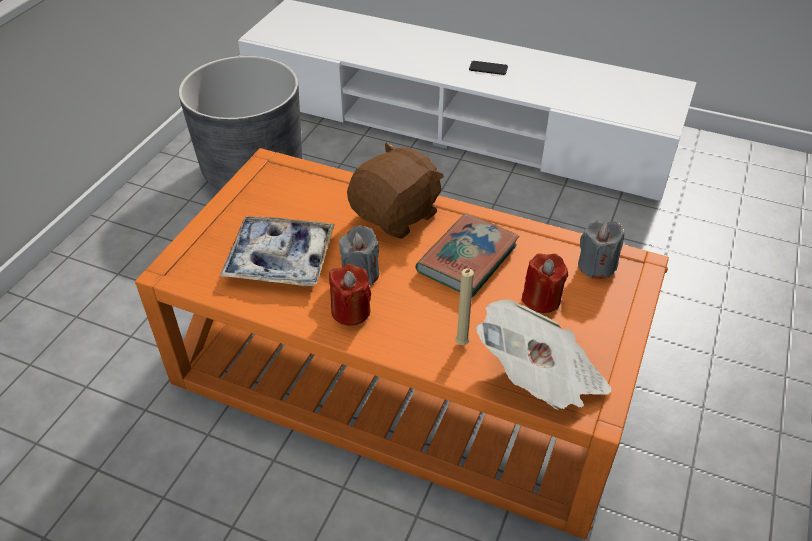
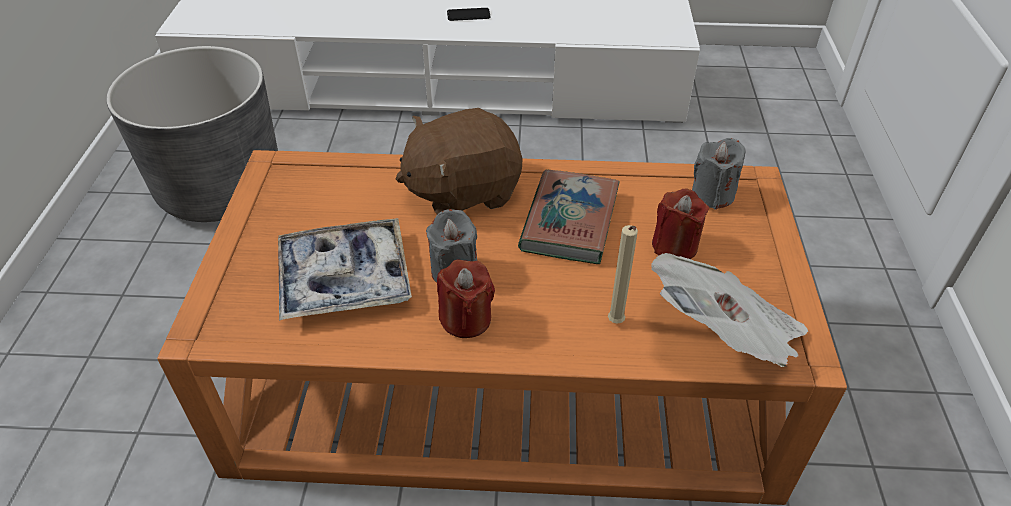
camera: 20 degrees left, 0 degrees up
(397, 215) = (462, 191): brown plush toy -> brown plush toy turned 135 degrees counterclockwise

